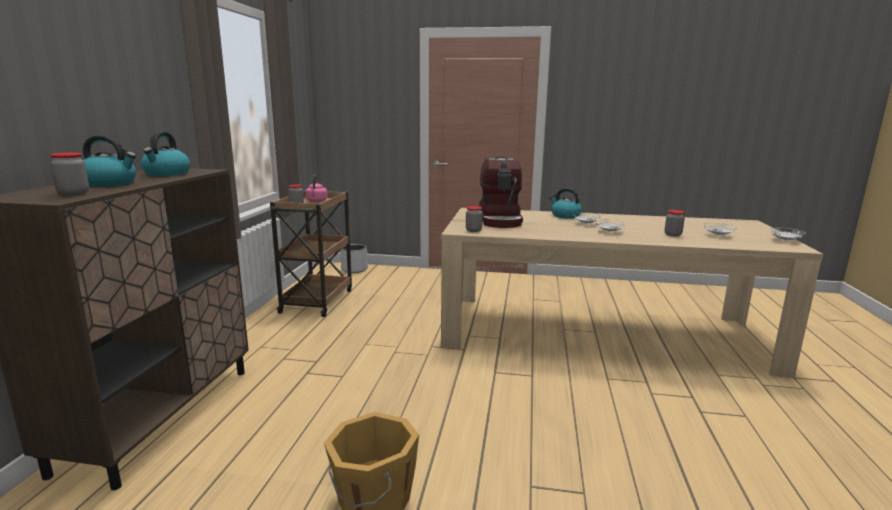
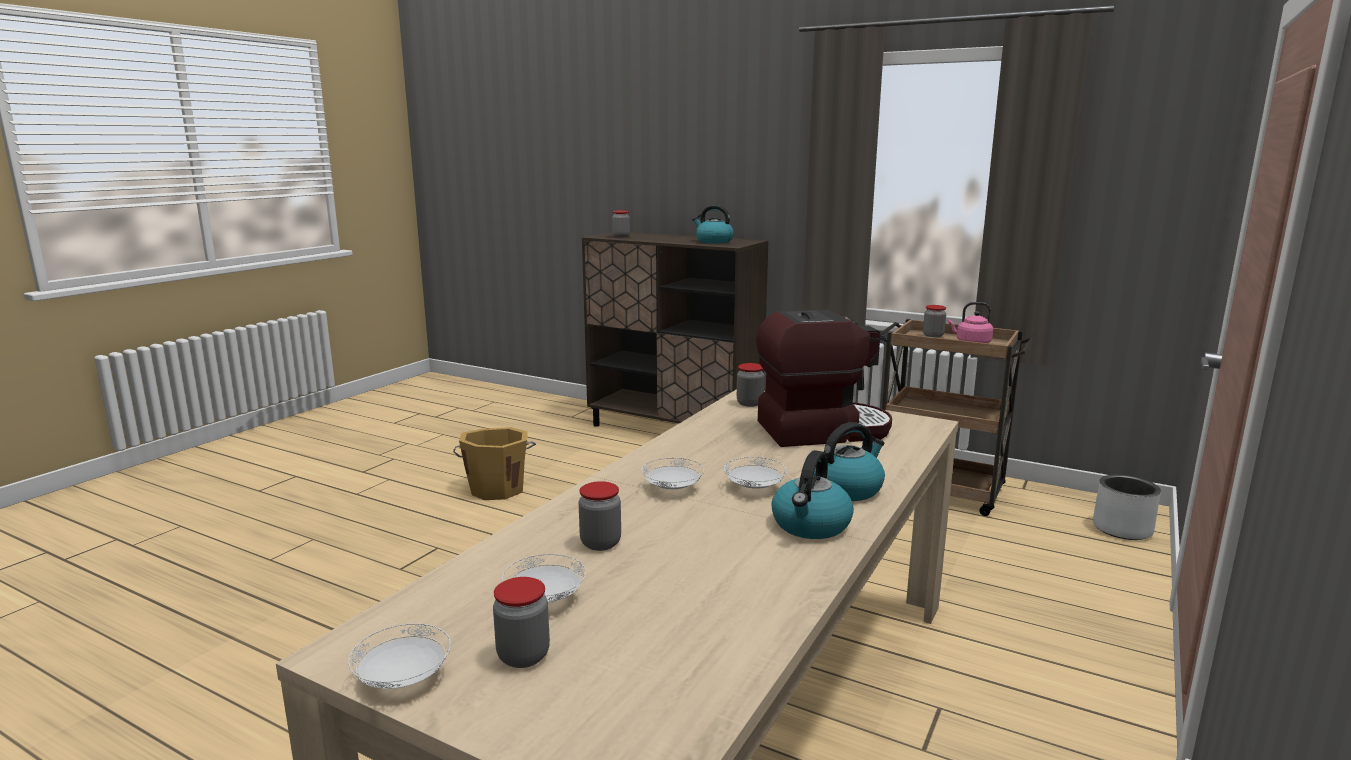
camera: 110 degrees right, 0 degrees up
(110, 183) = (663, 238): kettle -> kettle (811, 525)
(500, 220) = (822, 430): coffee machine -> coffee machine turned 150 degrees clockwise
(745, 233) = (523, 656): none -> jar

